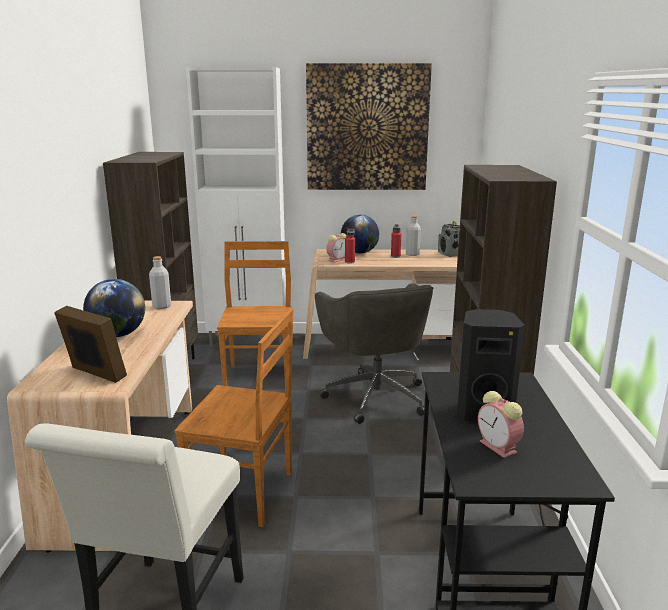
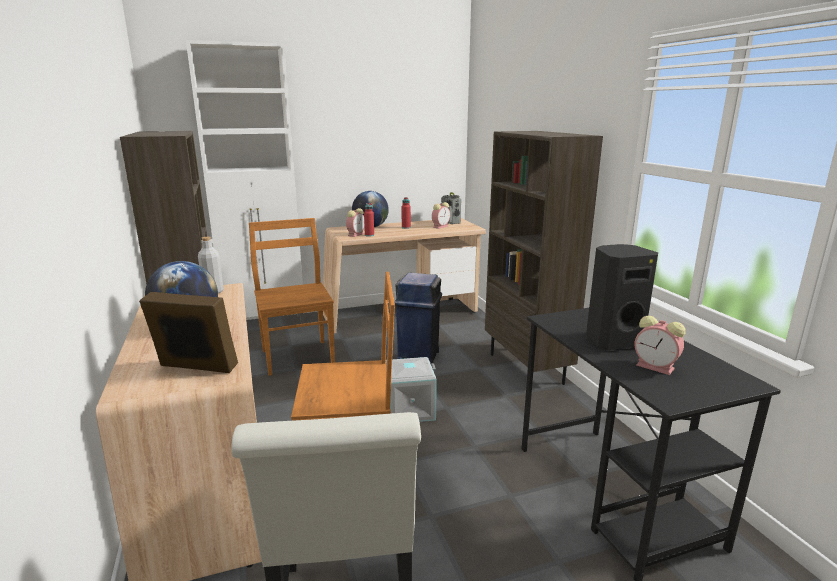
camera: 20 degrees left, 0 degrees up
(331, 449) = (409, 410): none -> grey storage box
(367, 128) = (367, 108): picture -> none
(375, 396) = (418, 356): grey office chair -> blue trash can
(412, 254) = (419, 225): grey bottle -> none
(434, 258) = (440, 226): none -> alarm clock

